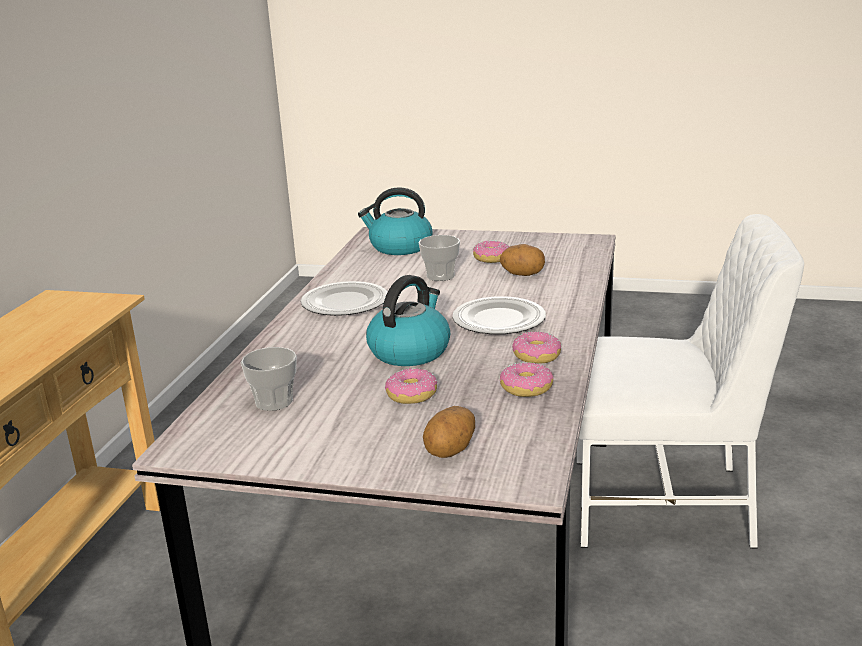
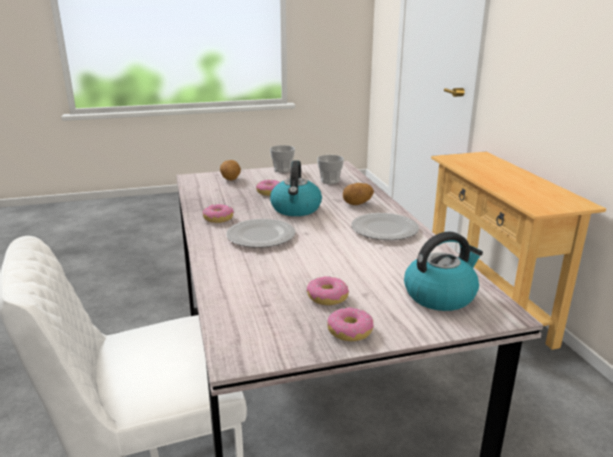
camera: 150 degrees right, 0 degrees up
(440, 276) = (349, 266): cup -> cup (282, 170)
(522, 274) = (278, 281): potato -> potato (357, 204)
(526, 388) = (213, 203): donut -> donut (349, 331)

